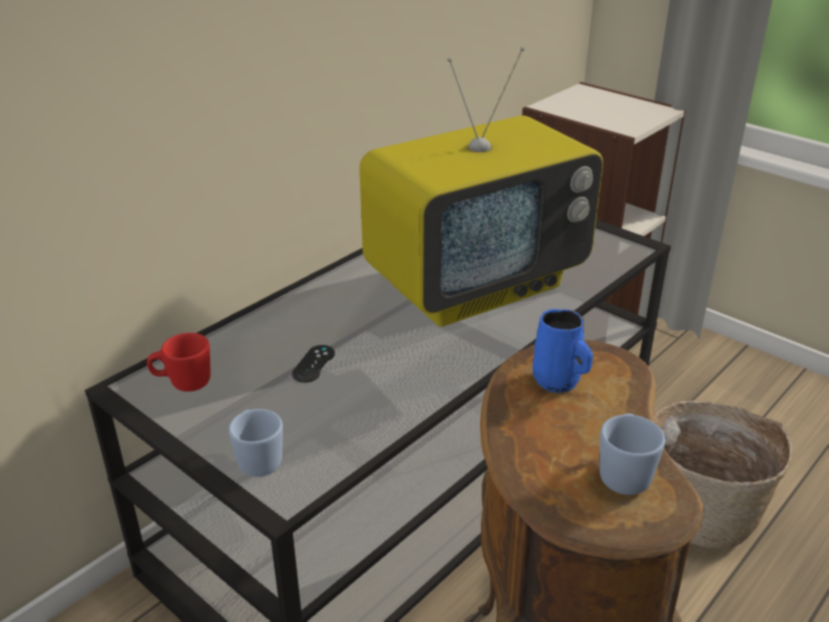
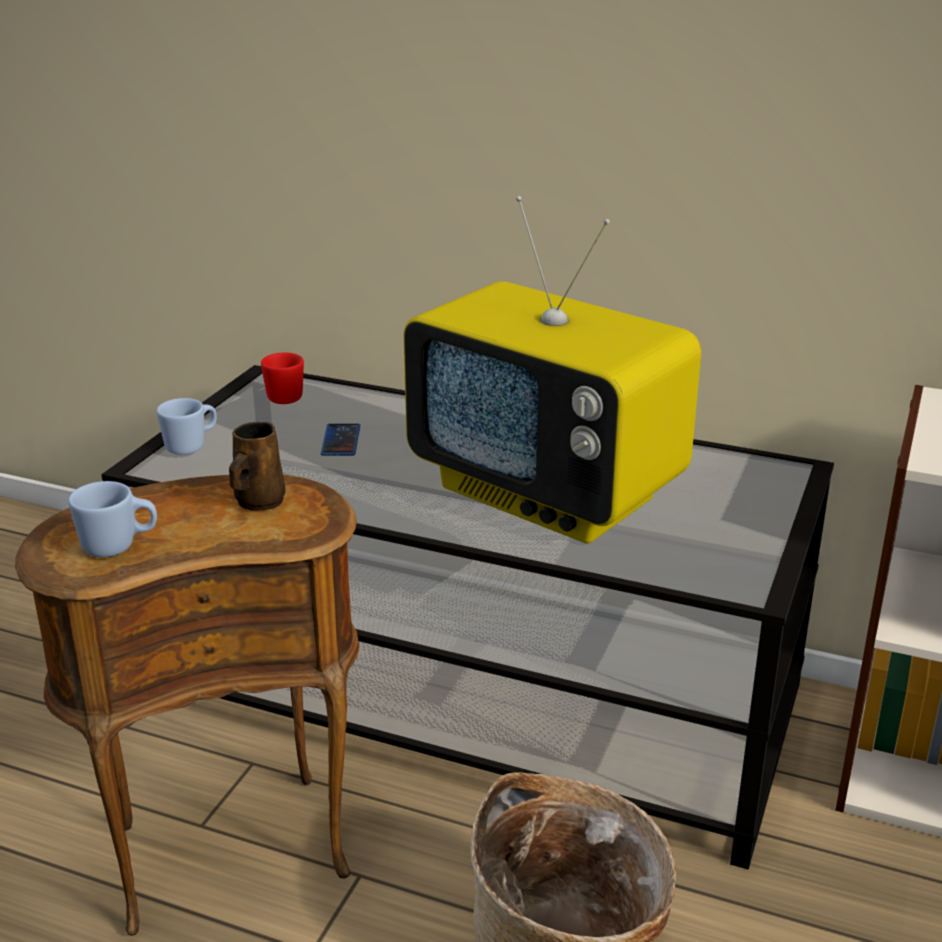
camera: 70 degrees right, 5 degrees down
(313, 364) = (341, 440): black game controller -> phone
(558, 382) = (258, 502): blue mug -> brown mug

